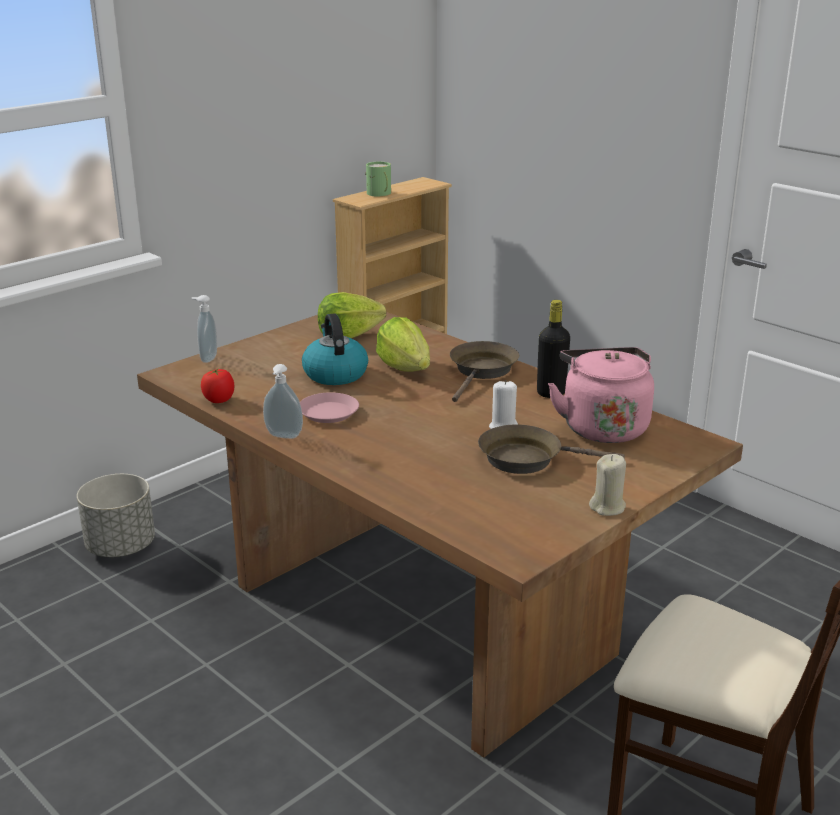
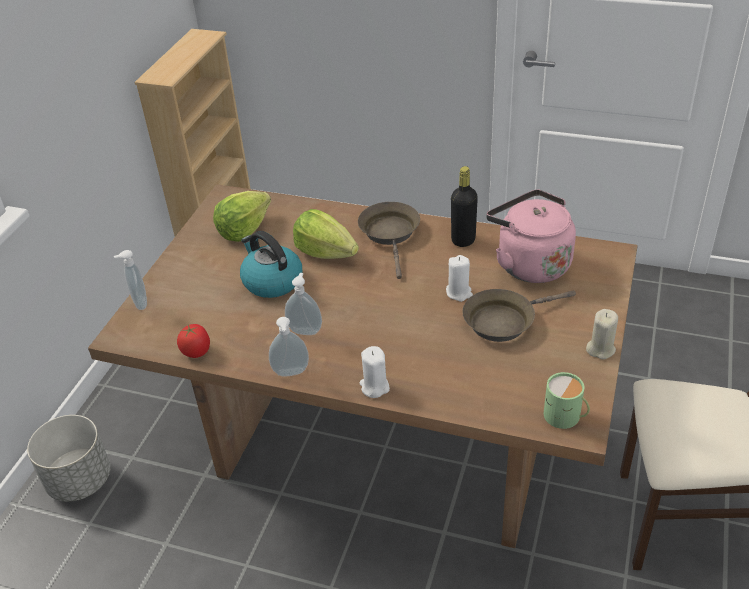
camera: 25 degrees left, 15 degrees up
(328, 413) = (305, 330): pink plate -> soap dispenser
(347, 467) = (374, 387): none -> white candle
(380, 194) = (174, 63): green mug -> green mug (565, 417)

